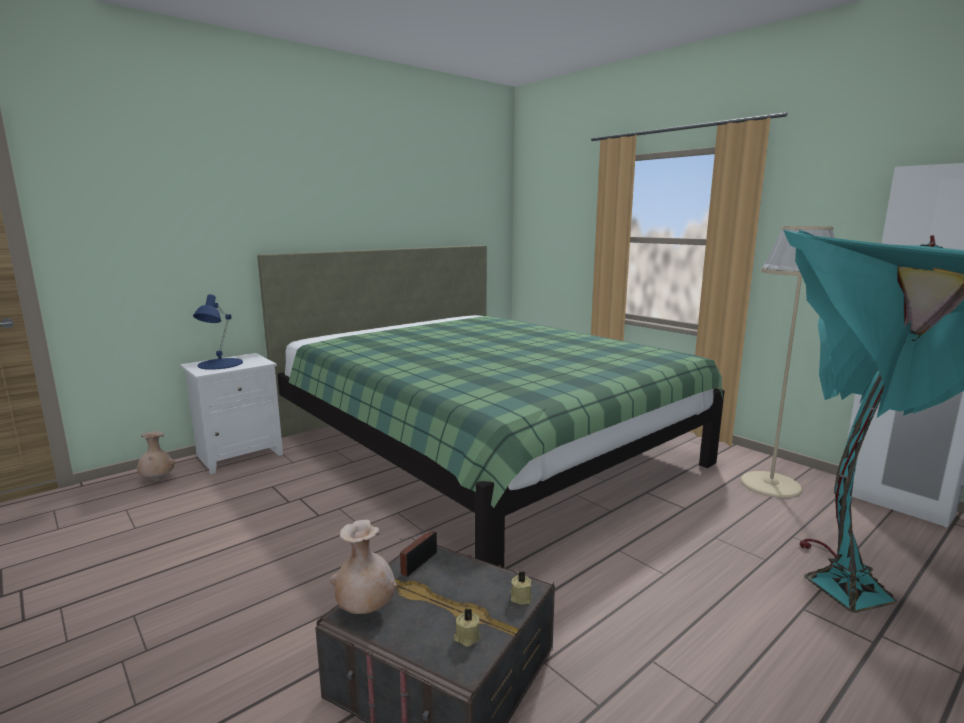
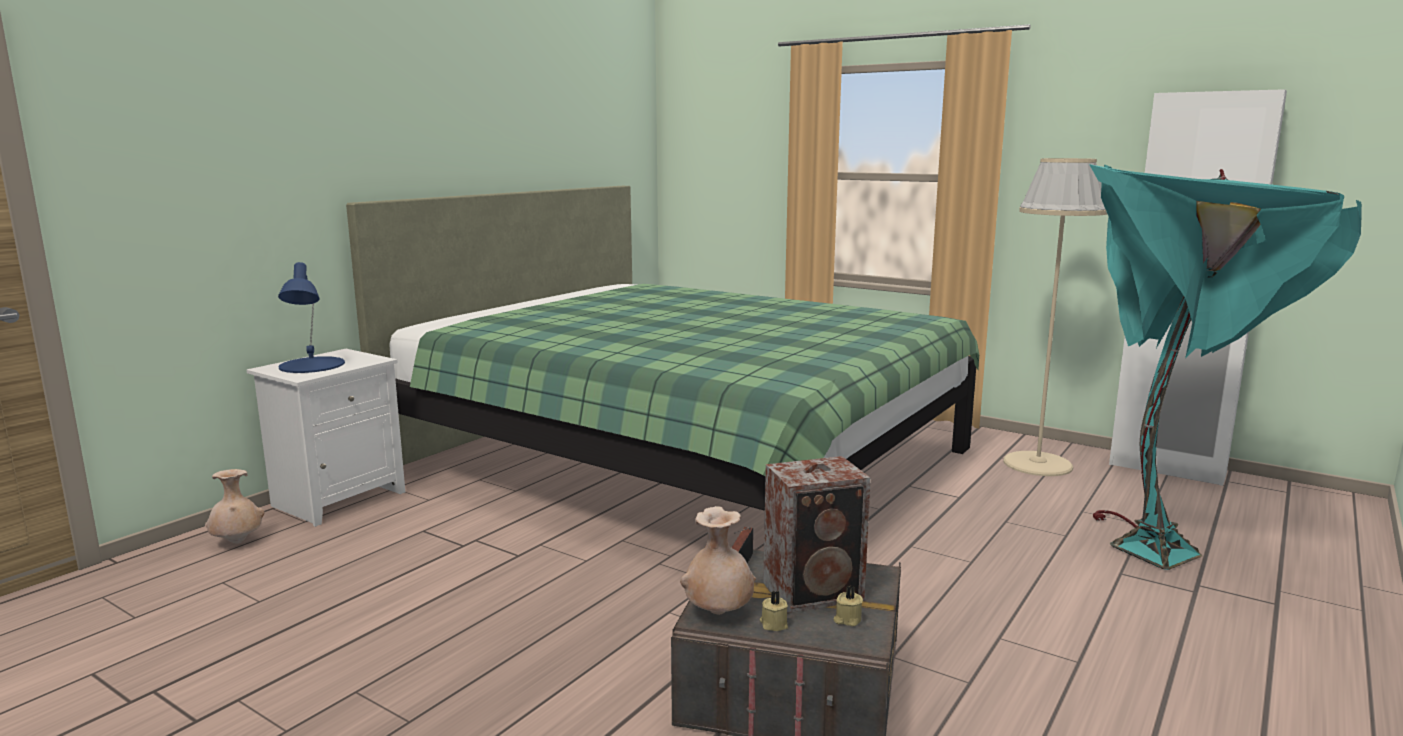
camera: 15 degrees left, 0 degrees up
(461, 601) = (816, 592): none -> speaker
(520, 597) = (876, 579): beige candle -> beige candle (773, 624)

